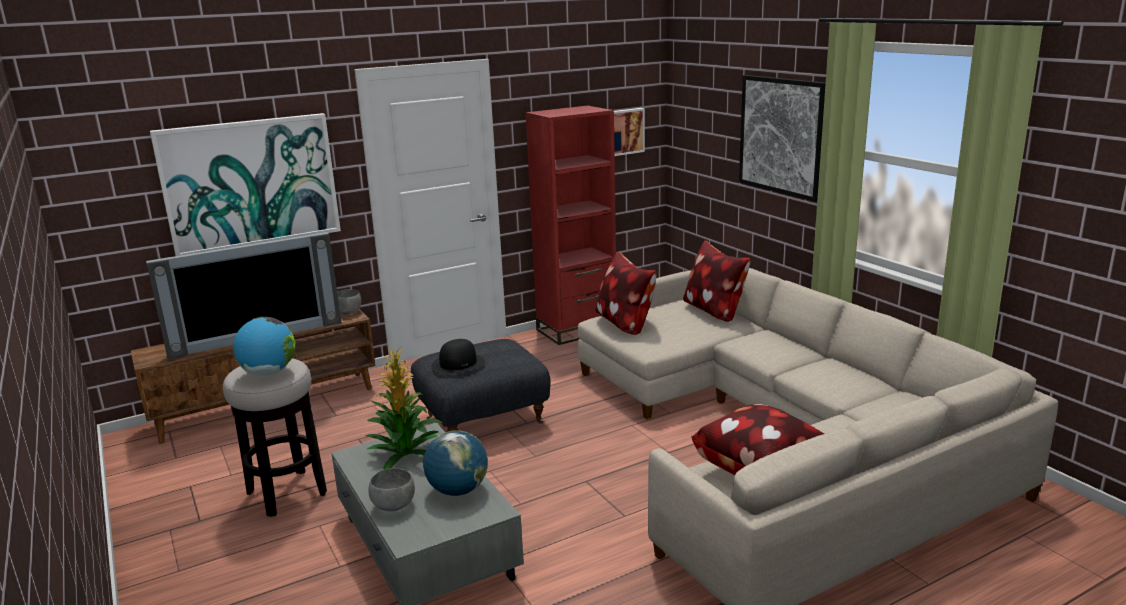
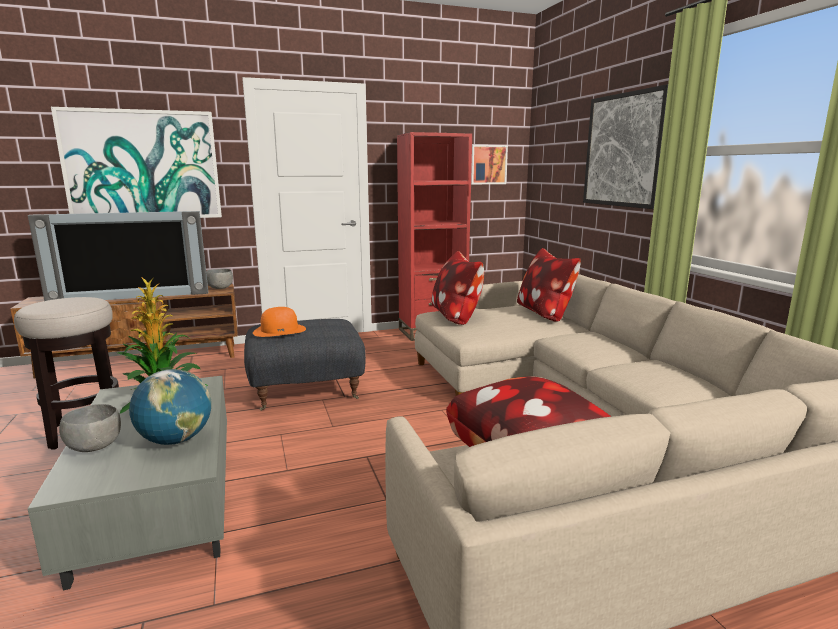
camera: 10 degrees right, 5 degrees down
(269, 373) = (60, 305): globe -> none
(458, 364) = (279, 330): black hat -> orange hat

